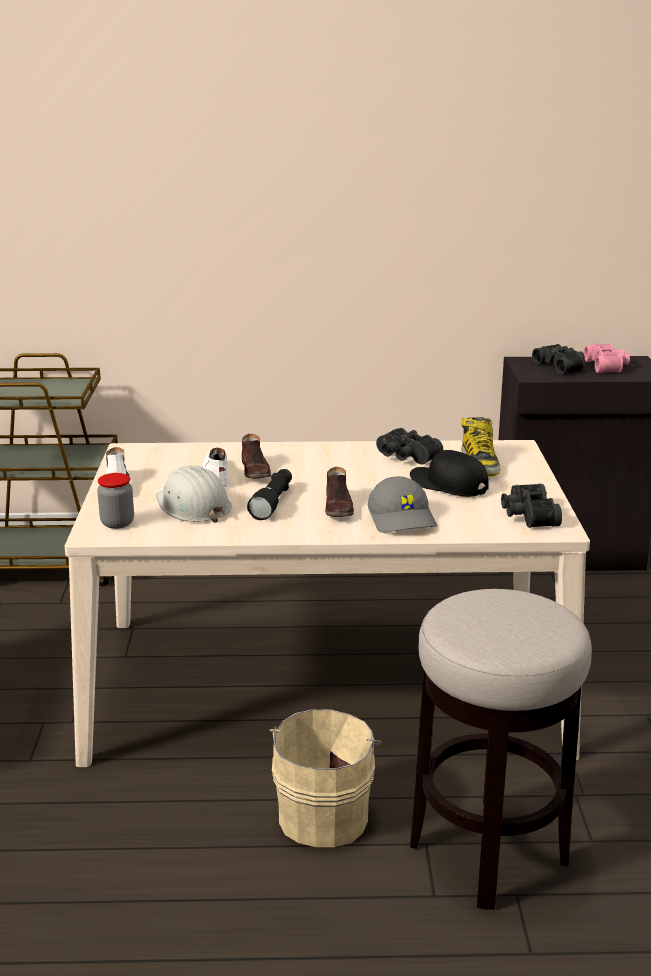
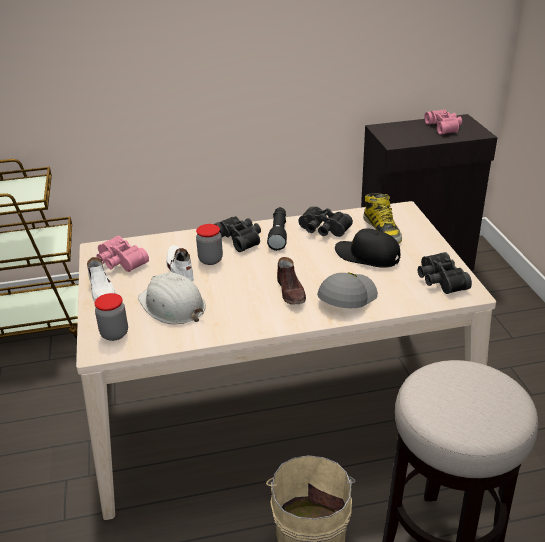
camera: 10 degrees left, 10 degrees up
(148, 463) = (119, 262): none -> pink binoculars
(255, 471) = (210, 260): brown shoe -> jar
(273, 502) = (236, 292): black flashlight -> black flashlight (278, 234)
(403, 519) = (346, 297): grey cap -> grey cap turned 120 degrees counterclockwise
(561, 366) = (411, 131): black binoculars -> black binoculars (240, 239)

